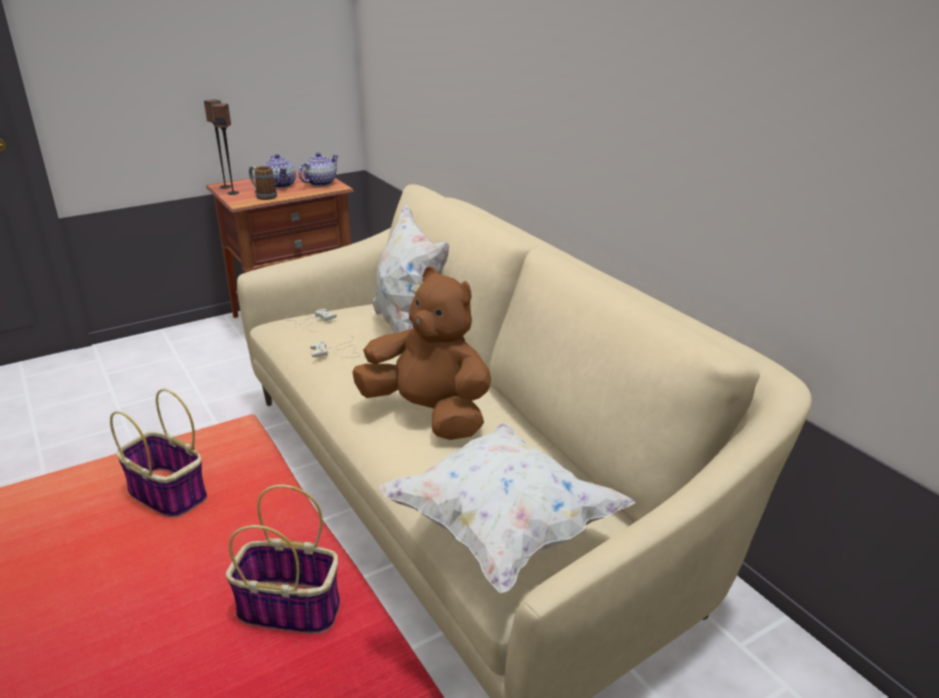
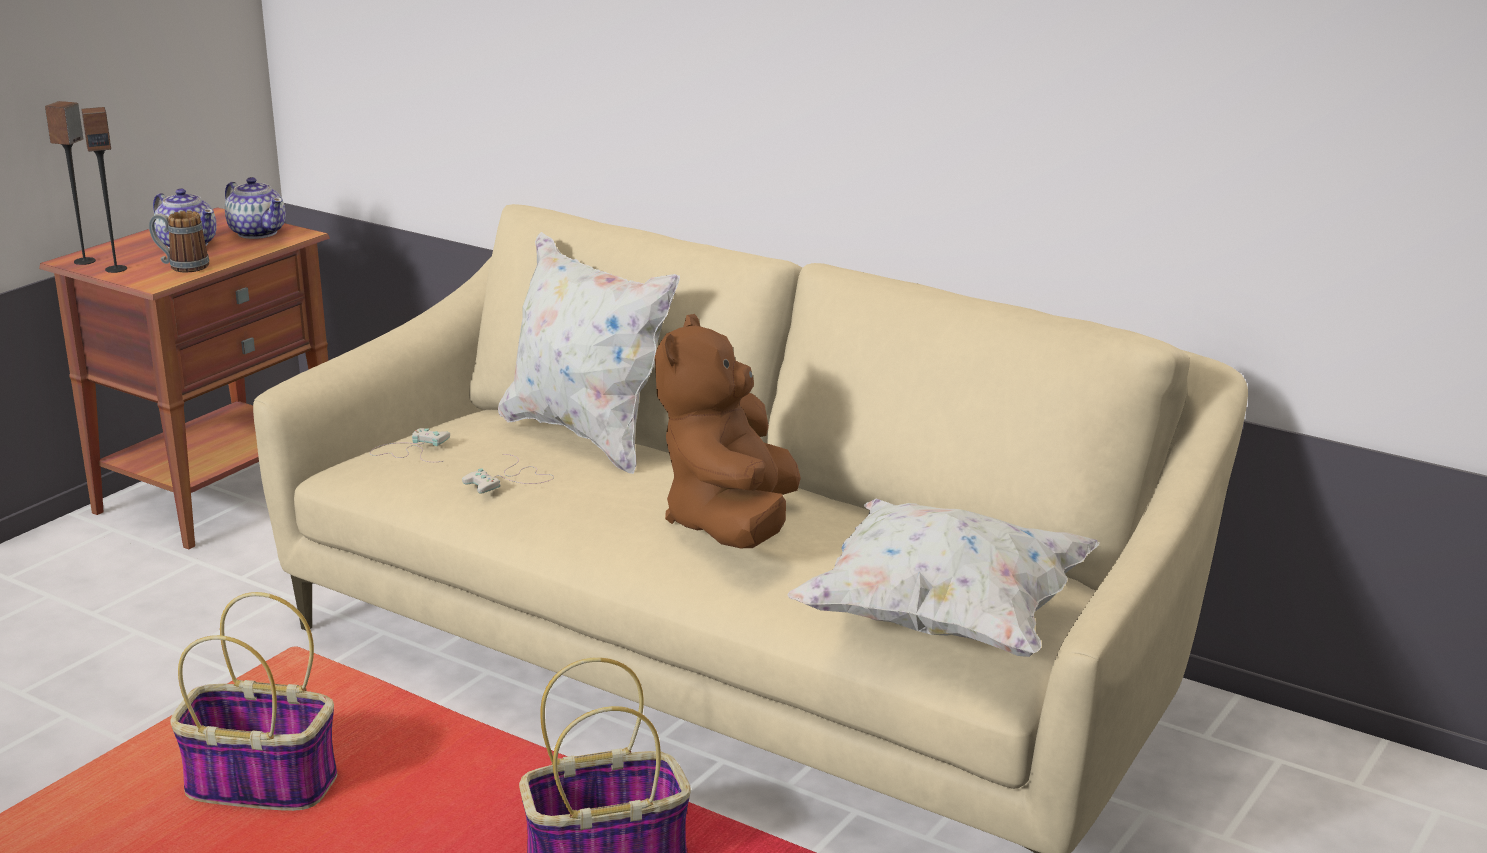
camera: 25 degrees left, 5 degrees down
(320, 183) = (257, 232): teapot -> teapot turned 120 degrees clockwise
(429, 414) = (732, 525): brown plush toy -> brown plush toy turned 90 degrees counterclockwise

